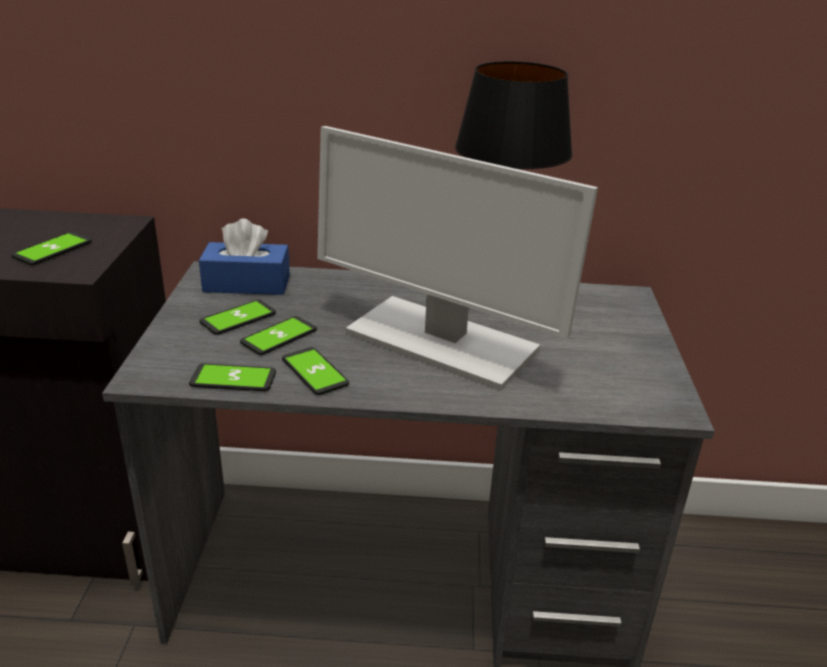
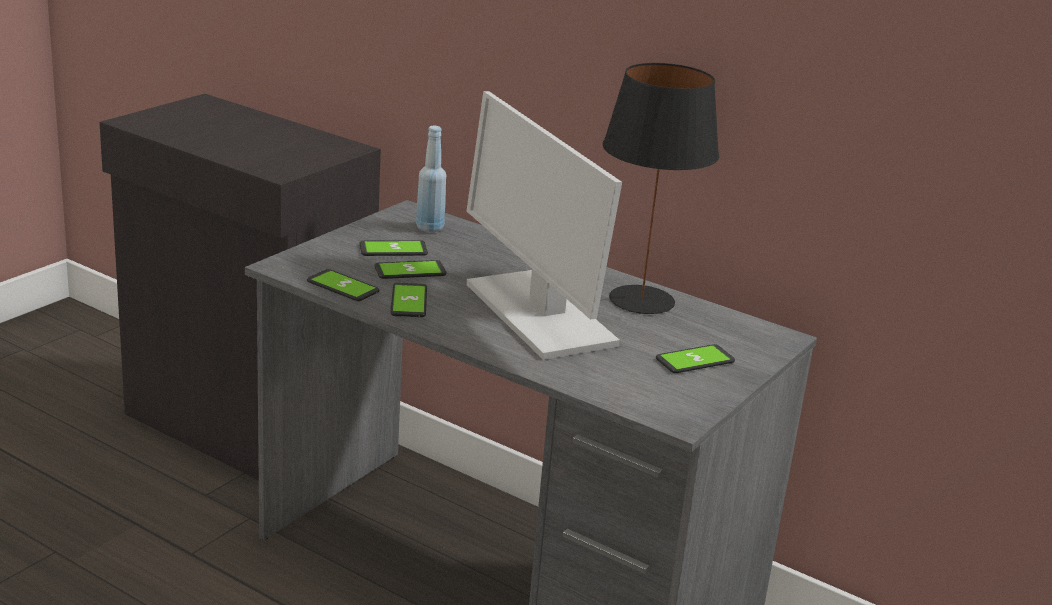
camera: 30 degrees right, 5 degrees down
(52, 250) = (278, 154): phone -> phone (695, 360)
(247, 284) = (429, 228): blue tissue box -> blue bottle

